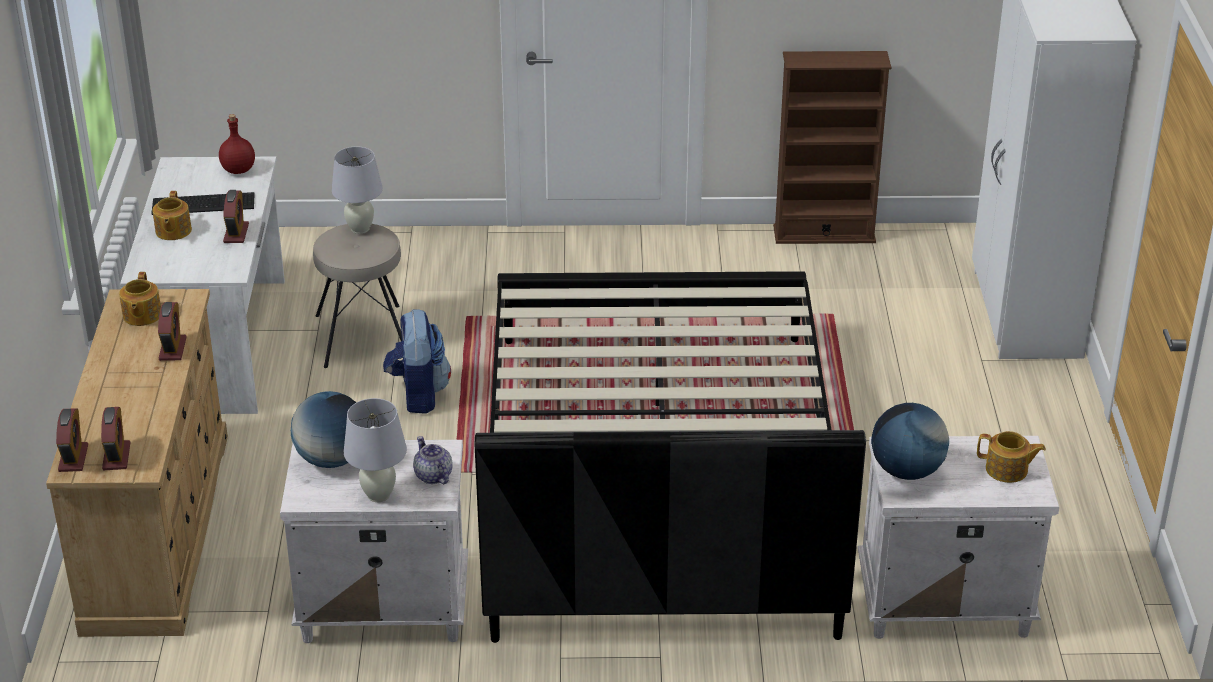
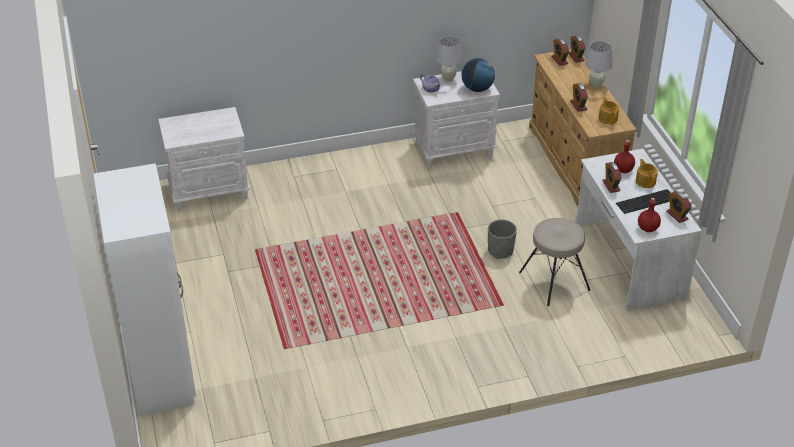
camera: 165 degrees right, 5 degrees up
(175, 179) = (677, 215): none -> alarm clock
(192, 253) = (623, 170): none -> red bottle
(360, 229) = (563, 241): white table lamp -> white table lamp (596, 85)
(418, 394) = (500, 251): backpack -> grey planter
(656, 477) = (357, 227): black bed -> none
(824, 234) = (300, 420): brown bookcase -> none
(906, 471) = (226, 122): globe -> none
(1007, 470) = (180, 130): teapot -> none

